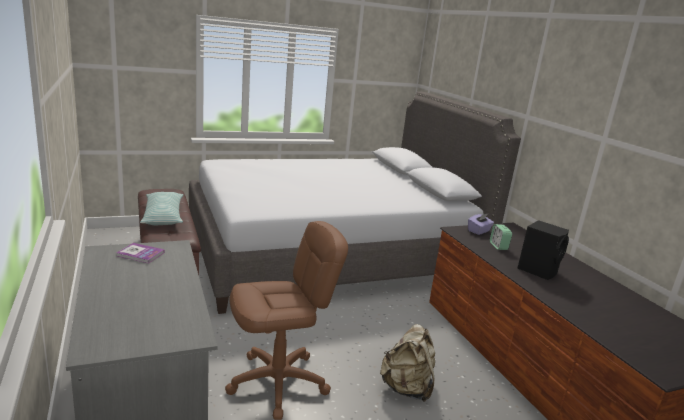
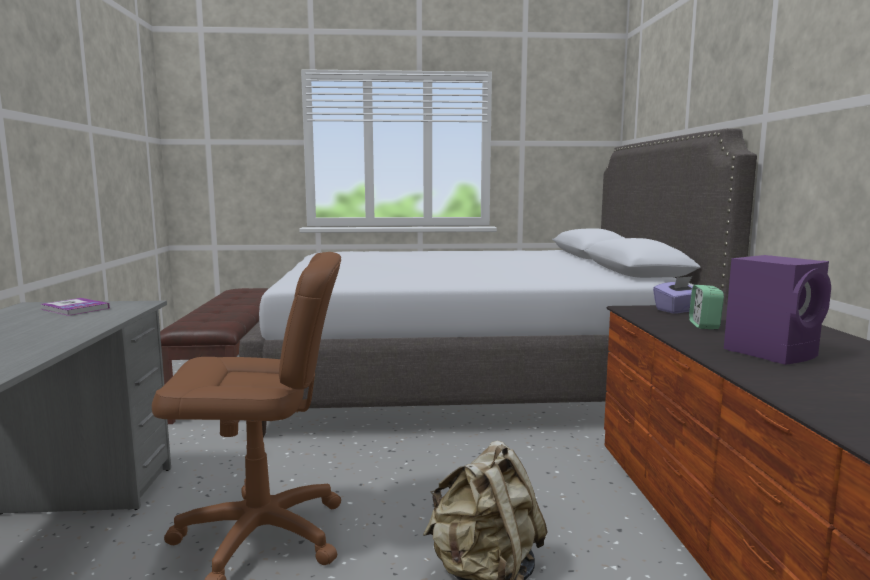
camera: 20 degrees right, 10 degrees down
(163, 216) = (220, 307): pillow -> none
(538, 270) = (772, 353): black speaker -> purple speaker

